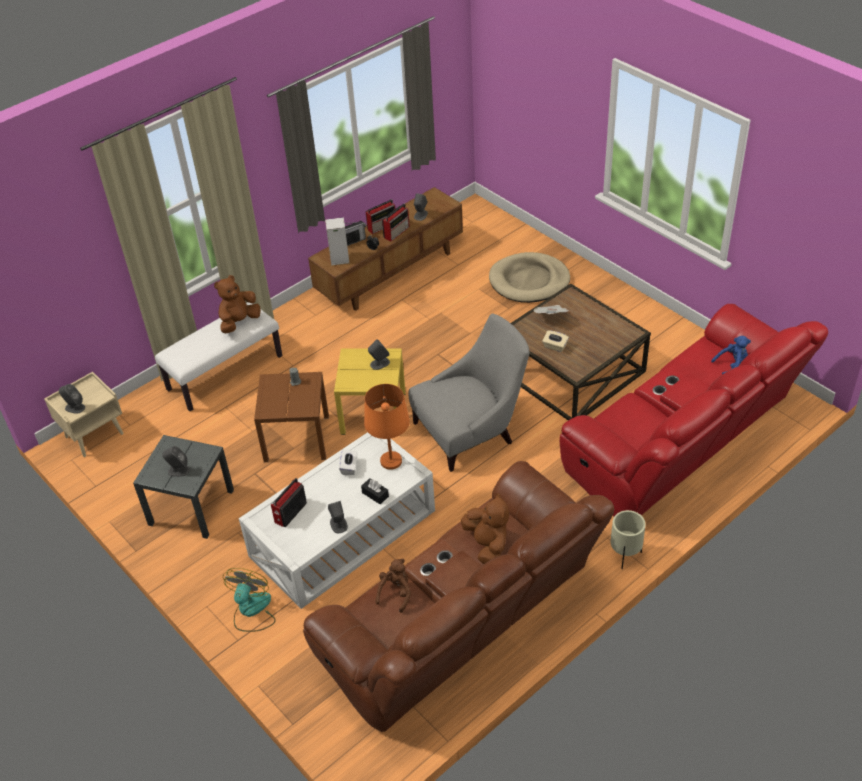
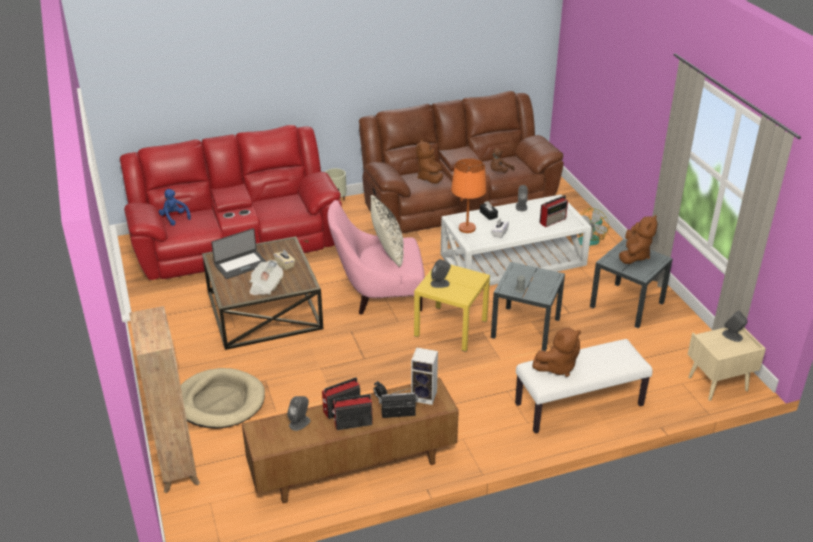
camera: 160 degrees left, 10 degrees down
(178, 470) = (634, 256): grey speaker -> brown plush toy
(296, 437) = (526, 328): brown side table -> grey side table
(462, 399) = (387, 253): none -> beige pillow
(471, 429) = (378, 293): grey armchair -> pink armchair
(515, 232) = (178, 467): none -> brown bookcase
(598, 332) = (241, 265): none -> laptop
(731, 365) = (174, 218): blue plush toy -> blue plush toy turned 45 degrees clockwise

